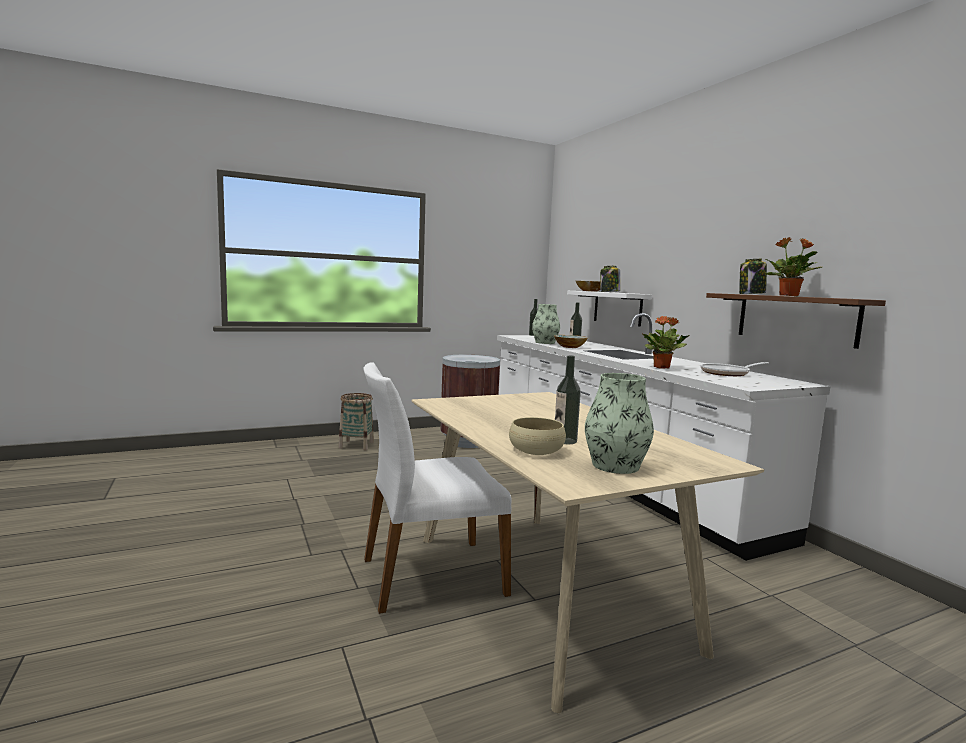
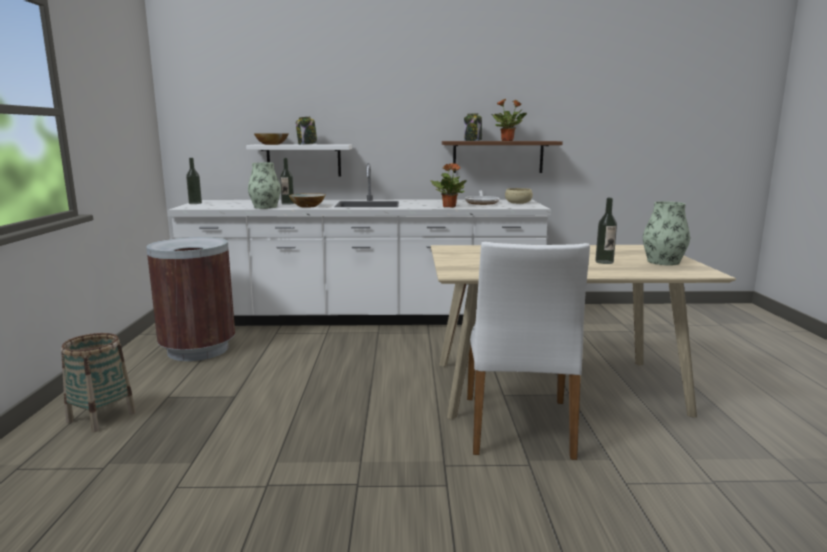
camera: 65 degrees left, 5 degrees up
(536, 450) = (631, 270): beige bowl -> beige bowl (518, 203)

